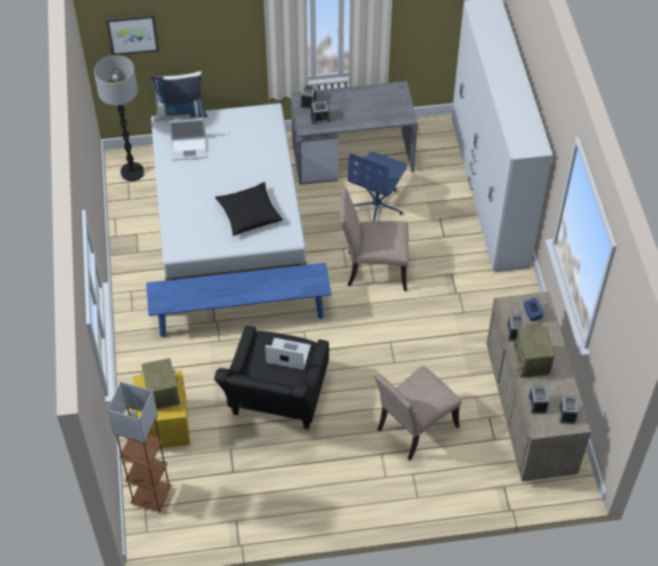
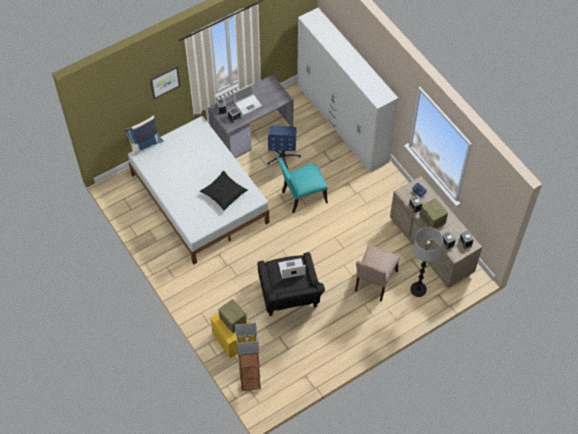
camera: 25 degrees left, 5 degrees up
(132, 34) = (110, 109): picture -> picture (164, 81)
(132, 172) = (123, 192): floor lamp -> floor lamp (418, 290)
(190, 149) = (164, 165): laptop -> laptop (248, 104)
(241, 315) = (240, 255): blue bench -> none
(373, 269) = (302, 197): beige chair -> turquoise chair

